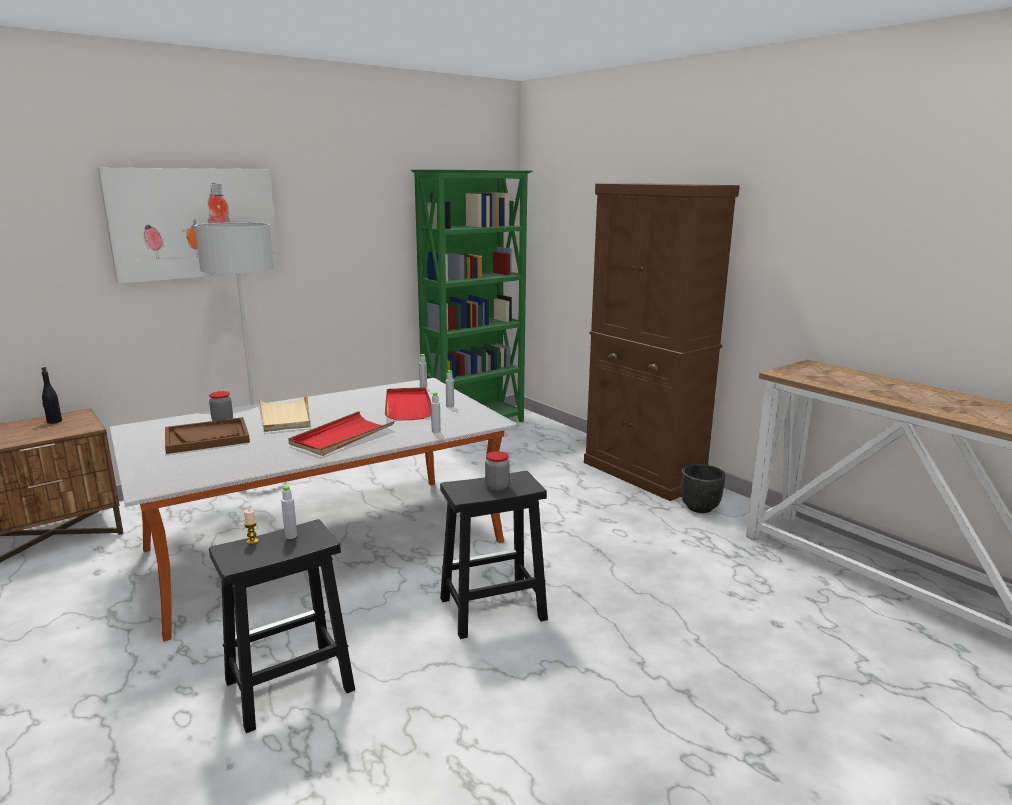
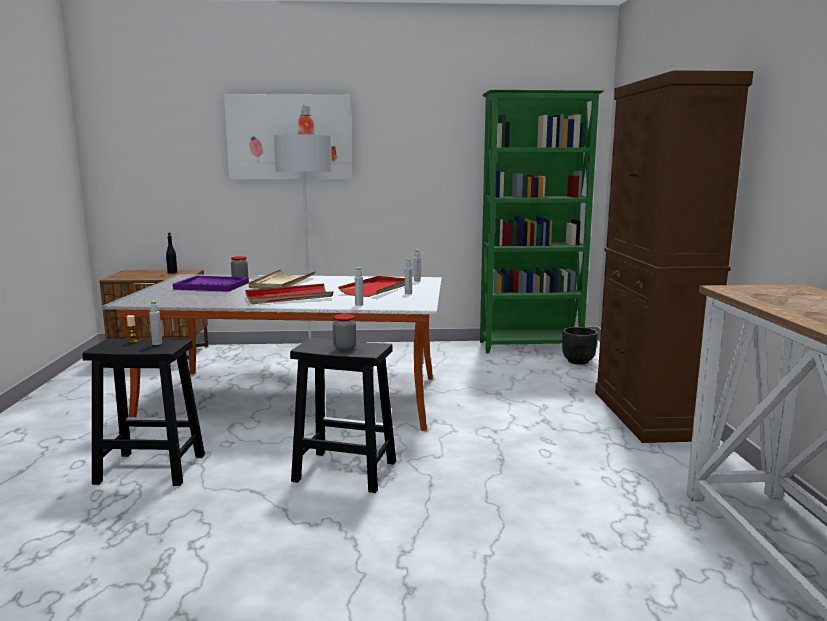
camera: 35 degrees right, 5 degrees down
(207, 438) = (212, 286): brown tray -> purple tray
(699, 508) = (669, 457): black planter -> black planter (578, 361)

